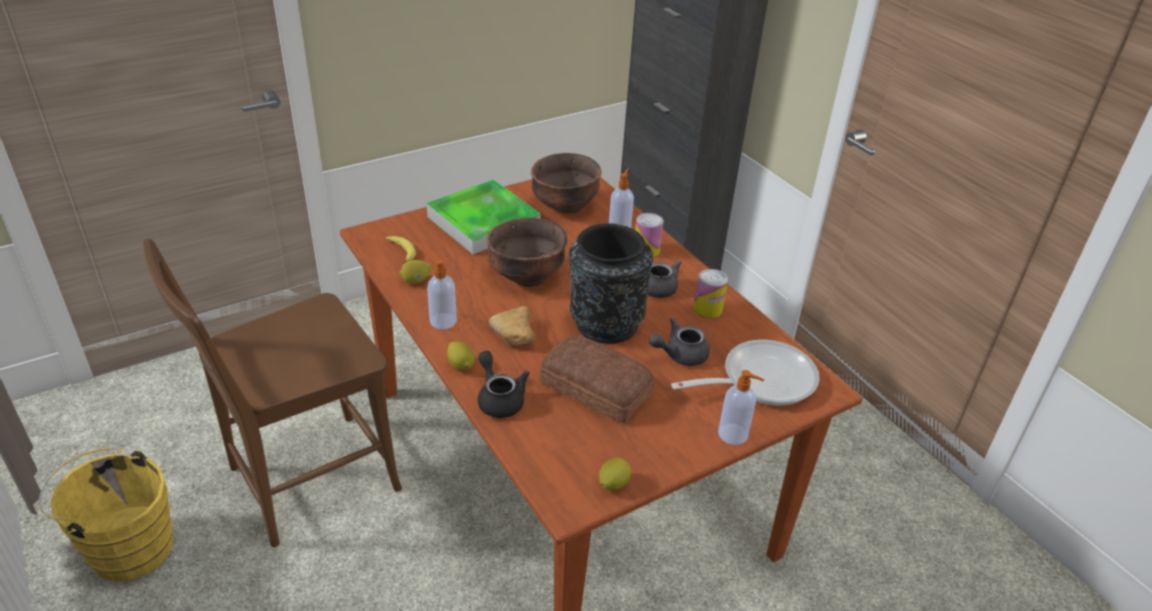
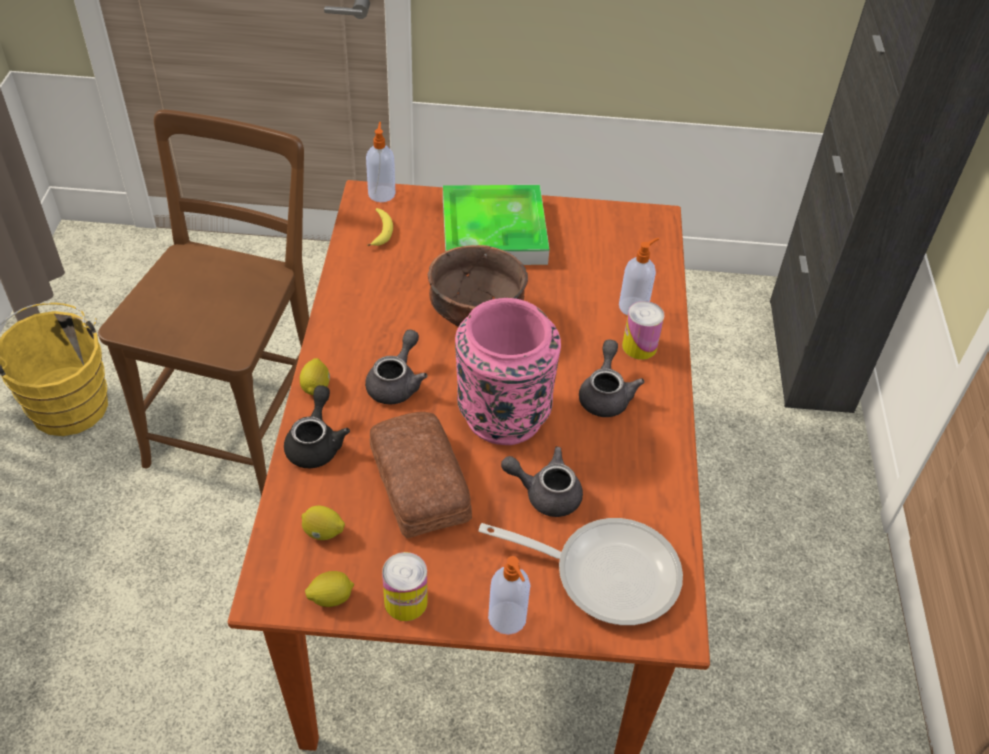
camera: 35 degrees right, 10 degrees up
(304, 482) = (240, 420): brown chair -> brown chair turned 105 degrees clockwise
(416, 281) = (362, 271): lemon -> lemon (323, 533)
(442, 321) = (345, 329): soap dispenser -> soap dispenser (381, 193)
(515, 337) = (397, 383): bread -> grey teapot
(565, 206) = (601, 250): brown bowl -> none
(605, 323) = (502, 413): black vase -> pink vase
(708, 308) = (636, 454): can -> can (405, 601)

